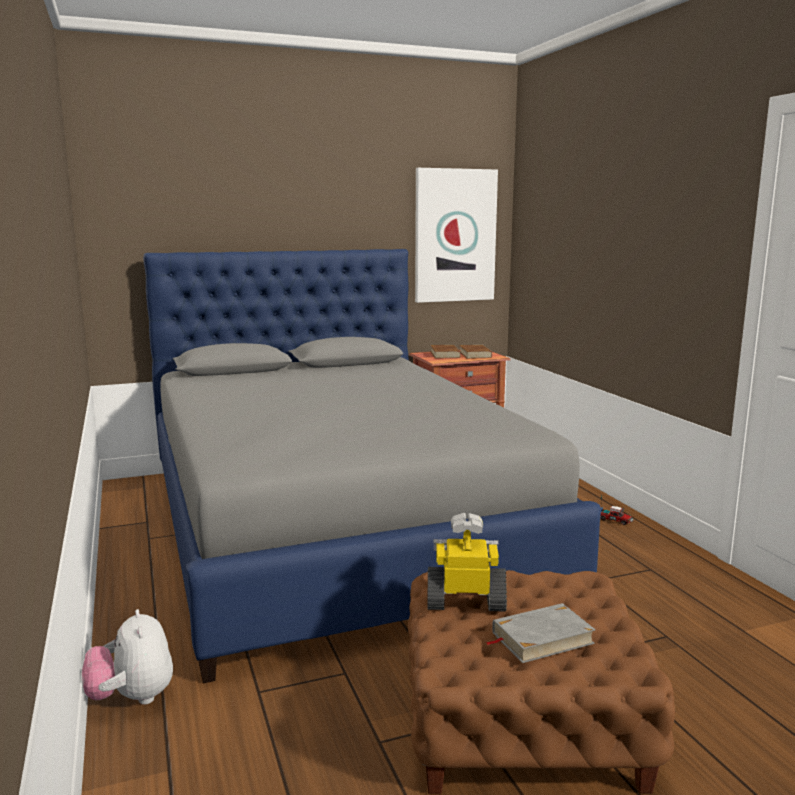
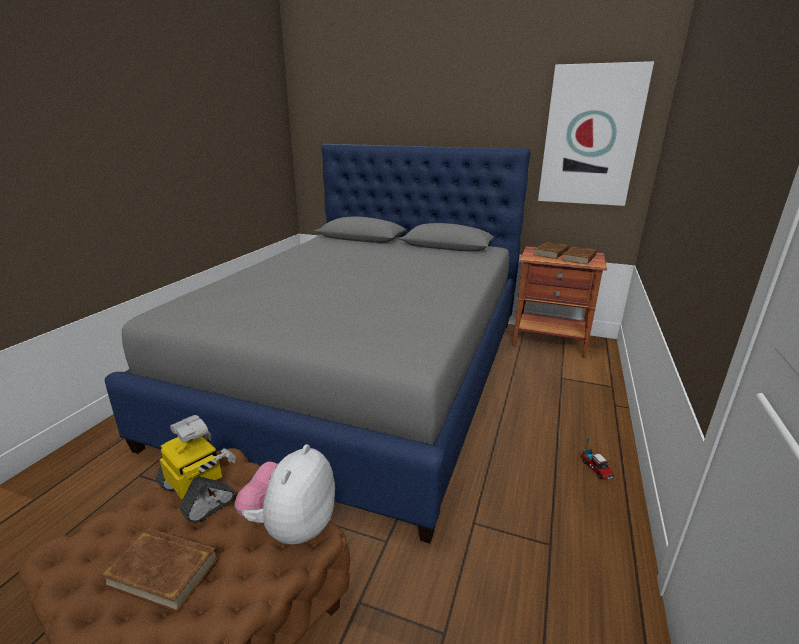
camera: 40 degrees right, 10 degrees up
(132, 698) = (98, 441): plush toy -> plush toy (292, 526)
(541, 638) = (162, 571): grey book -> brown book

